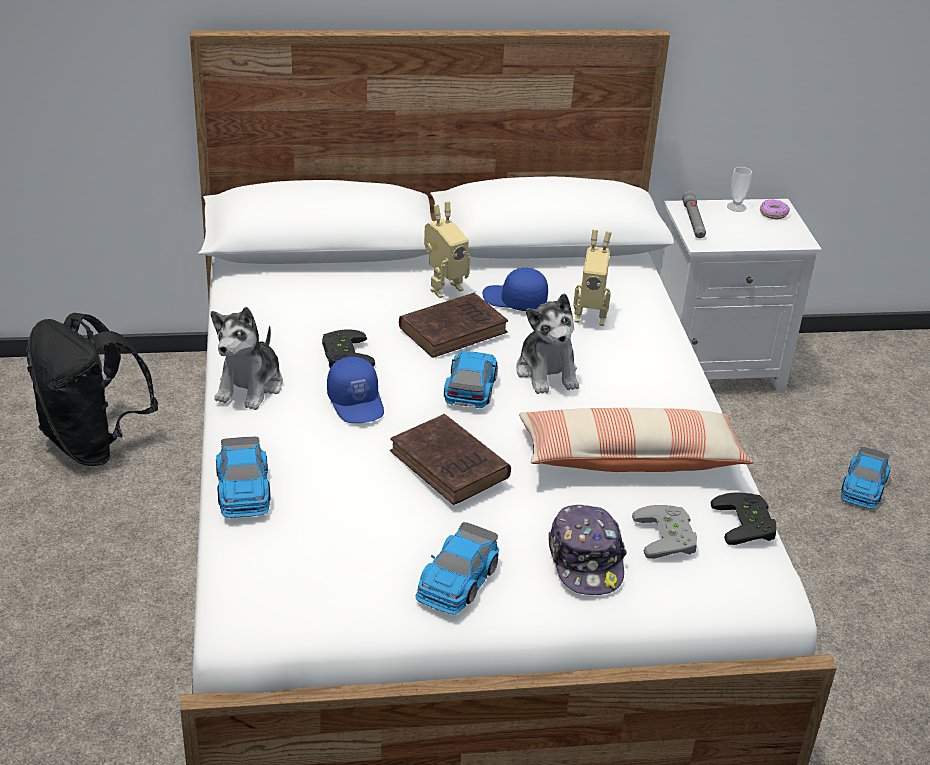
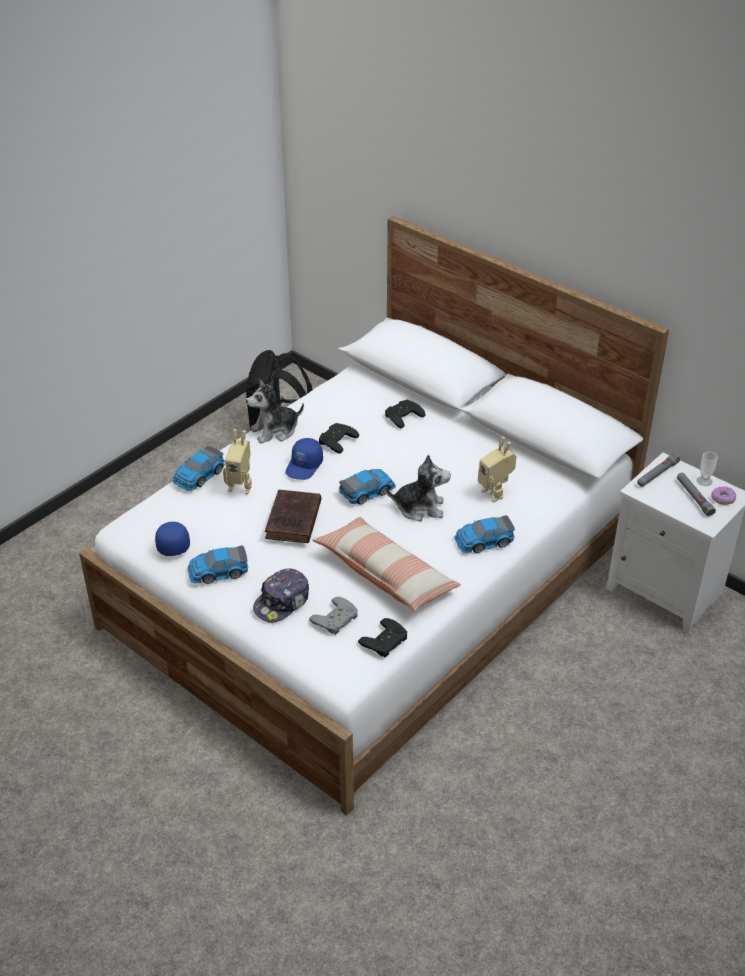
camera: 50 degrees right, 5 degrees up
(370, 292) = (402, 415): none -> black game controller
(443, 287) = (444, 433): toy robot -> toy robot (241, 486)
(455, 329) = (410, 458): brown book -> none
(514, 301) = (469, 461): blue cap -> blue cap (171, 542)
(547, 372) = (419, 508): plush toy -> plush toy turned 120 degrees counterclockwise
(752, 224) = (694, 497): none -> grey flashlight
(863, 487) = (643, 716): toy car -> toy car (483, 541)

